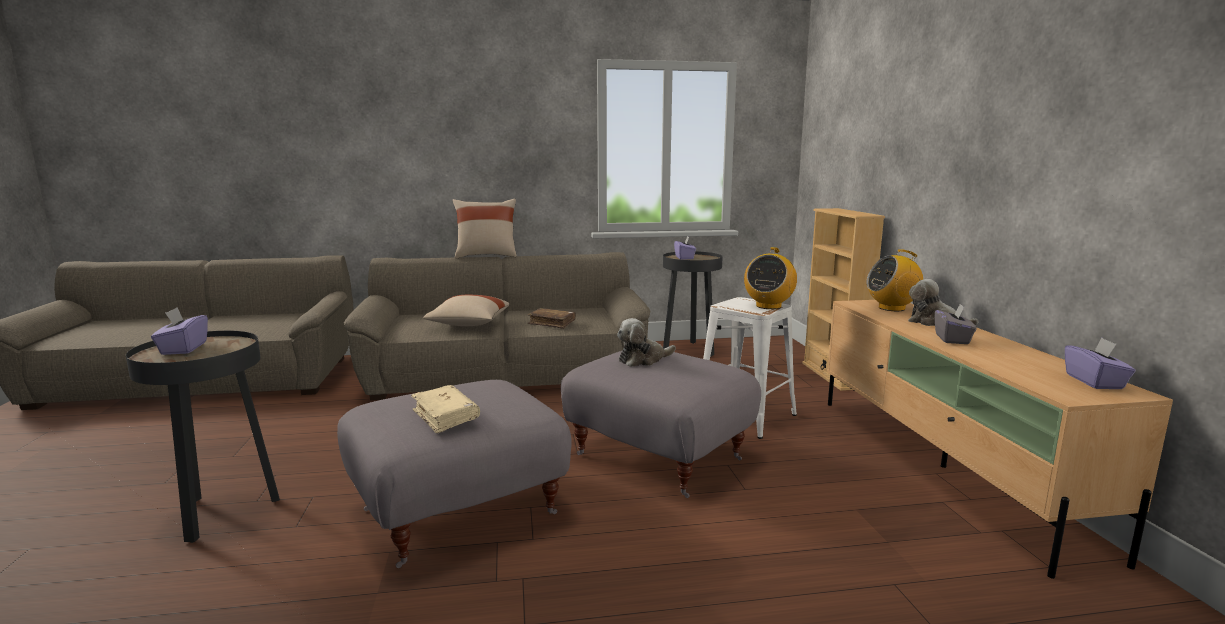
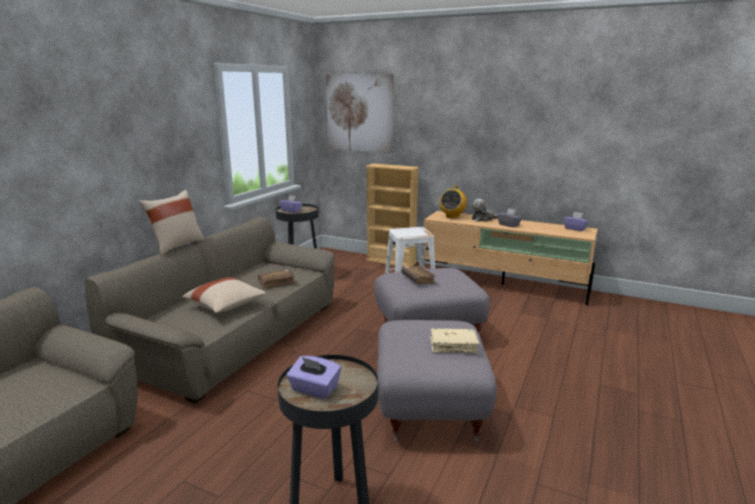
camera: 55 degrees left, 5 degrees up
(643, 360) = (418, 279): plush toy -> brown book
(768, 306) = (418, 230): radio -> none
(836, 127) = (359, 113): none -> picture

